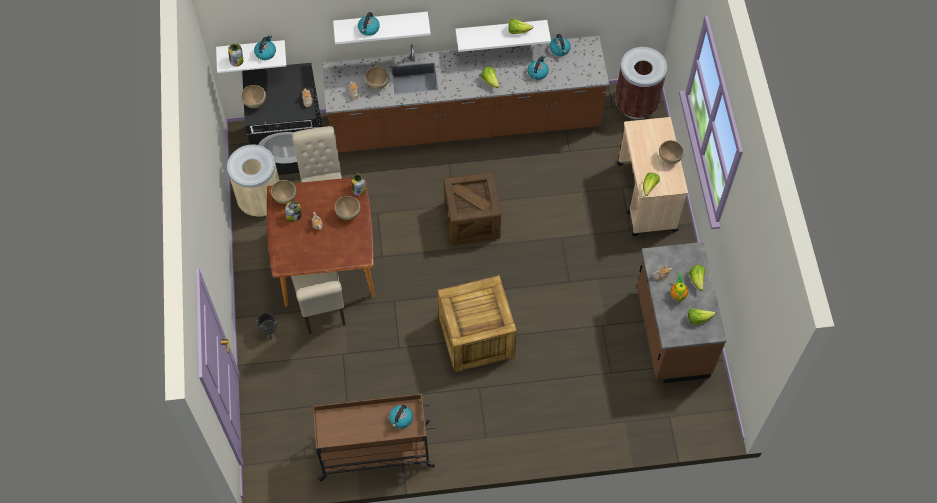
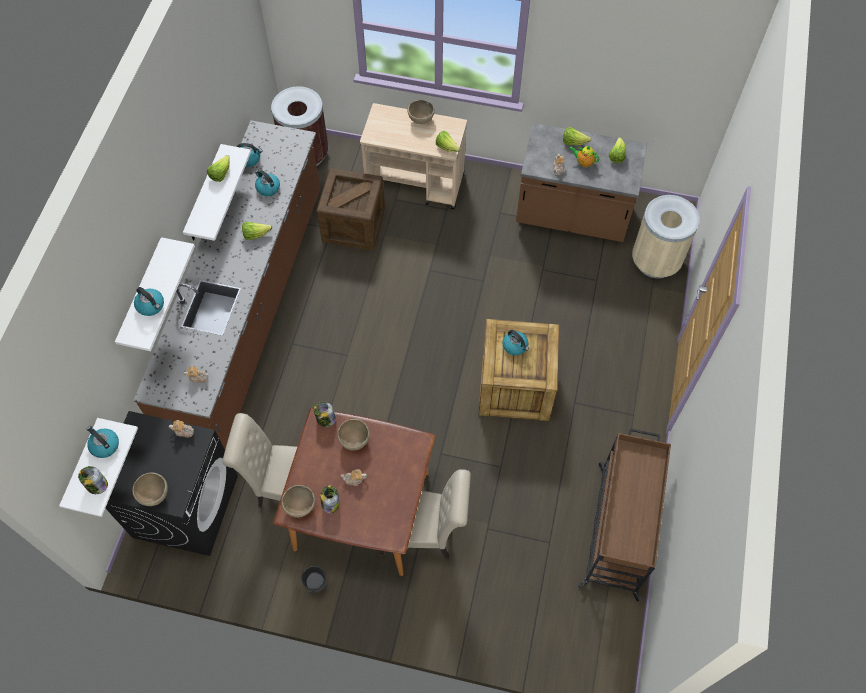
camera: 70 degrees left, 0 degrees up
(260, 201) = (245, 563): beige trash can -> beige trash can (655, 261)
(269, 332) = (429, 604): black planter -> black planter (316, 585)
(377, 84) = (199, 348): brown bowl -> none
(401, 419) = (637, 467): kettle -> kettle (515, 346)
(472, 221) = (374, 345): crate -> crate (353, 225)

